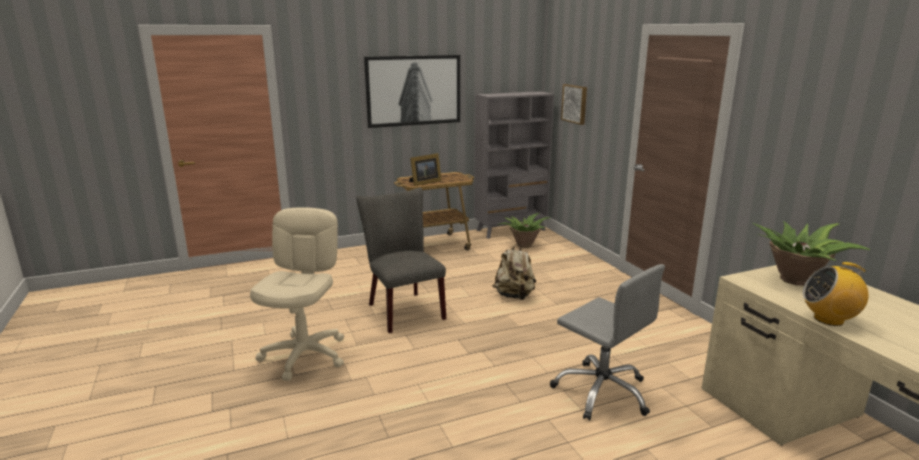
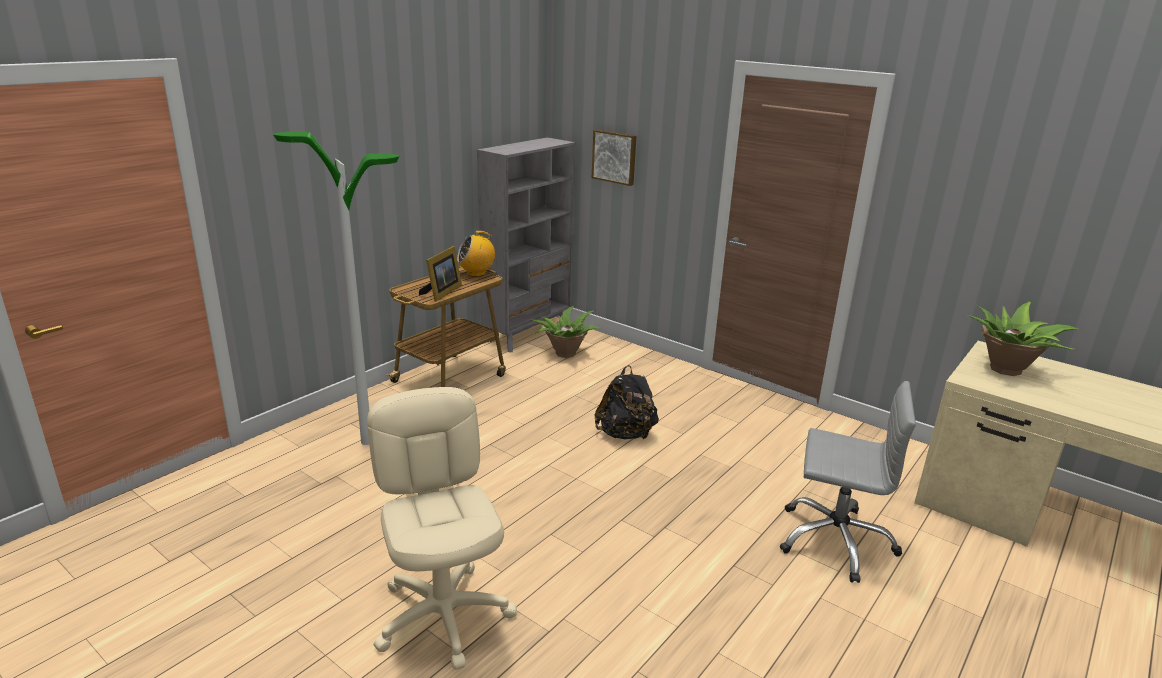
camera: 30 degrees left, 5 degrees up
(353, 267) = (366, 442): none -> floor lamp
(402, 309) = (507, 494): grey chair -> none
(414, 90) = (398, 152): picture -> none
(514, 296) = (626, 434): beige backpack -> black backpack
(829, 319) = (1085, 413): radio -> radio (476, 273)

